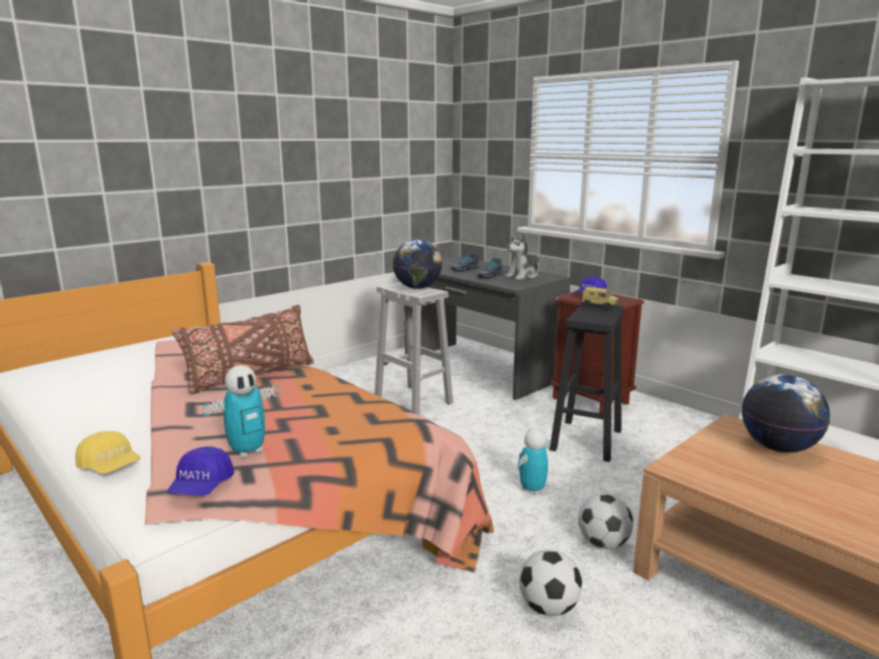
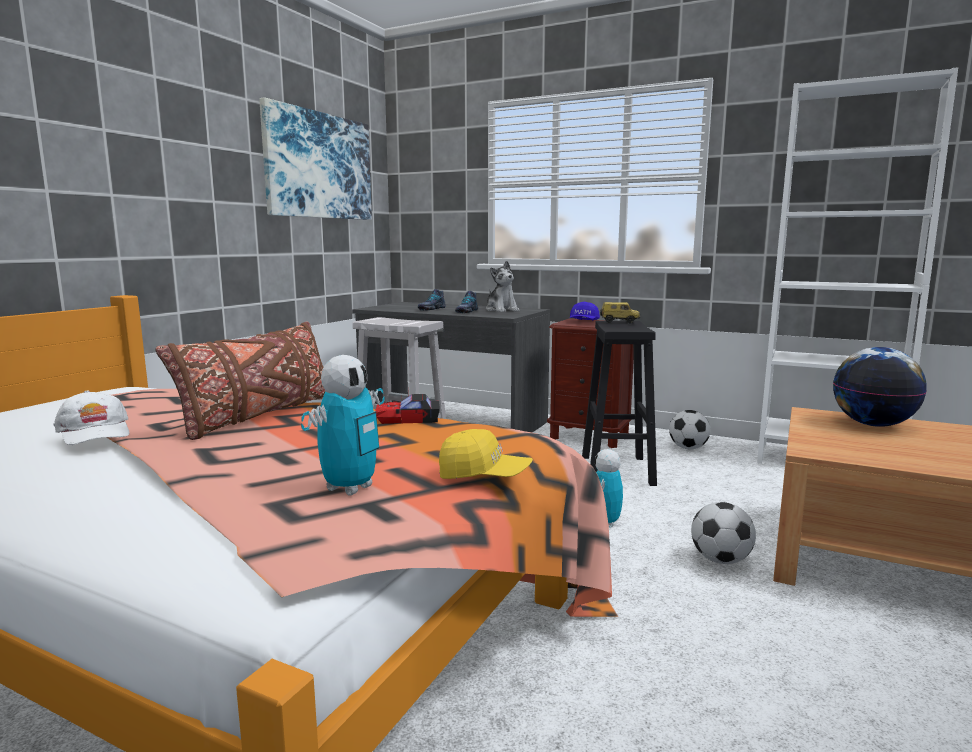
camera: 20 degrees left, 5 degrees down
(110, 466) = (133, 538): yellow cap -> yellow cap (484, 476)
(145, 378) = (95, 432): none -> white cap
(201, 487) = (328, 535): blue cap -> none
(346, 391) = (408, 418): none -> toy car
(380, 142) = (319, 166): none -> picture
(418, 288) = (403, 320): globe -> none
(523, 276) = (501, 310): plush toy -> plush toy turned 60 degrees counterclockwise
(549, 607) = (727, 635): football -> football (688, 448)

